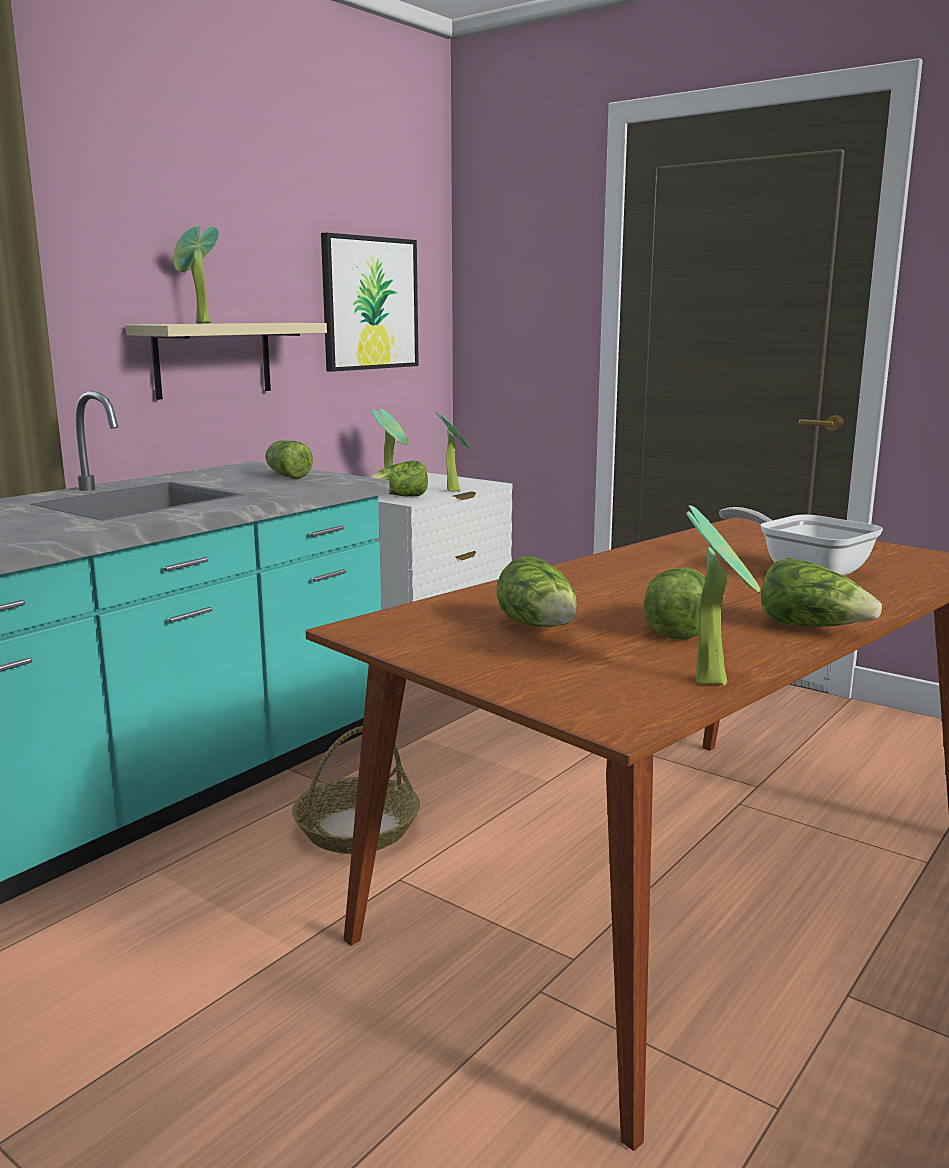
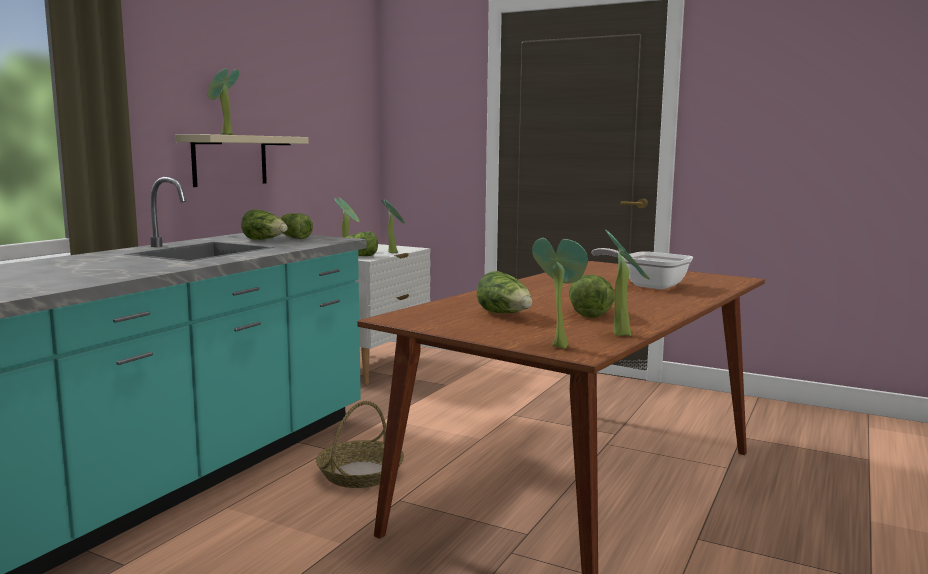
camera: 10 degrees left, 5 degrees down
(369, 303) = (329, 126): picture -> none
(589, 702) = (558, 345): none -> potted plant
(813, 627) = (666, 310): lettuce -> lettuce (265, 240)

